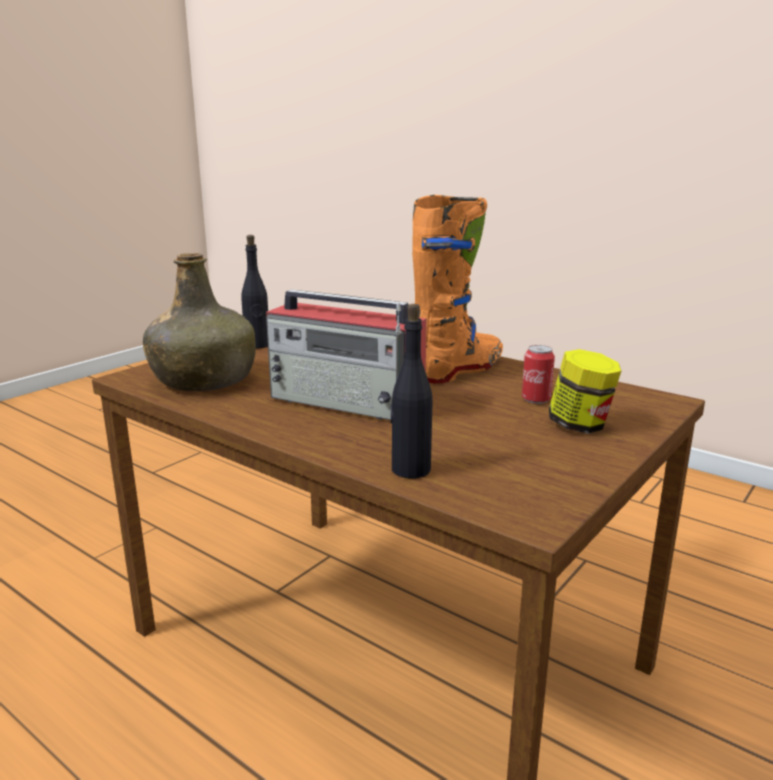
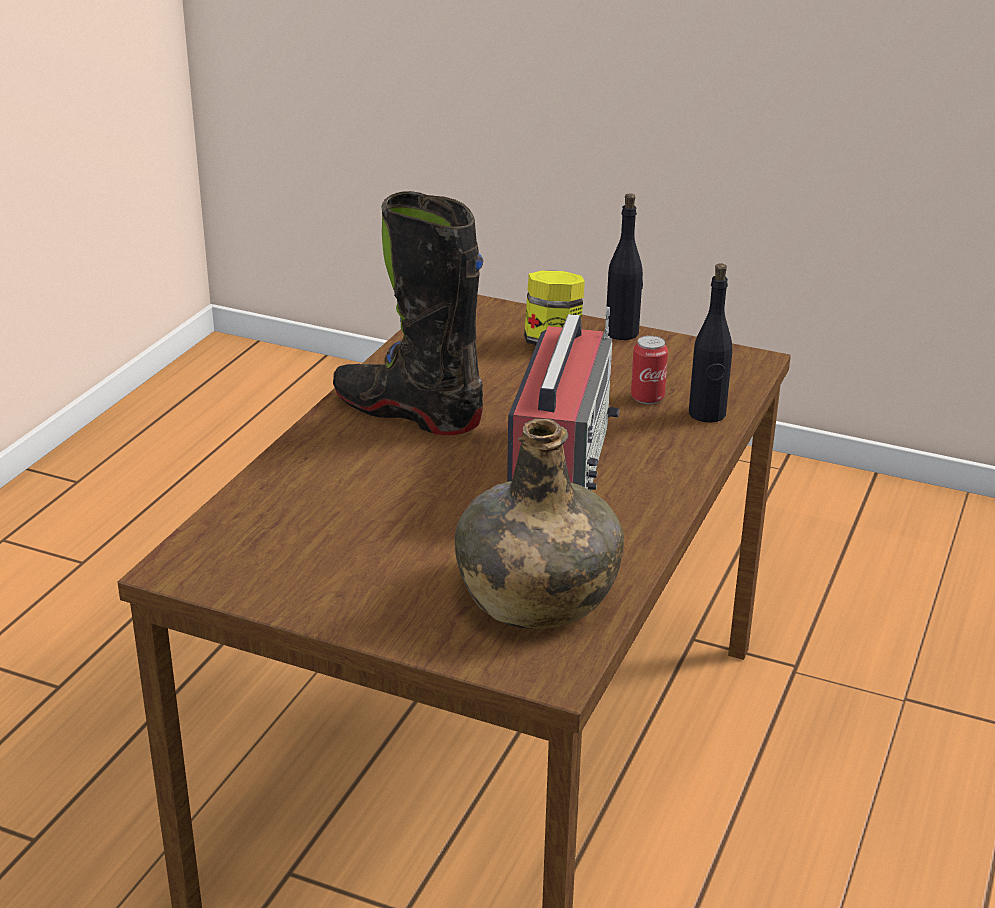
camera: 105 degrees left, 10 degrees up
(257, 345) = (341, 592): black bottle -> black bottle (622, 333)
(458, 370) = (408, 412): orange boot -> black boot
(536, 399) = (490, 364): can -> can (647, 397)

